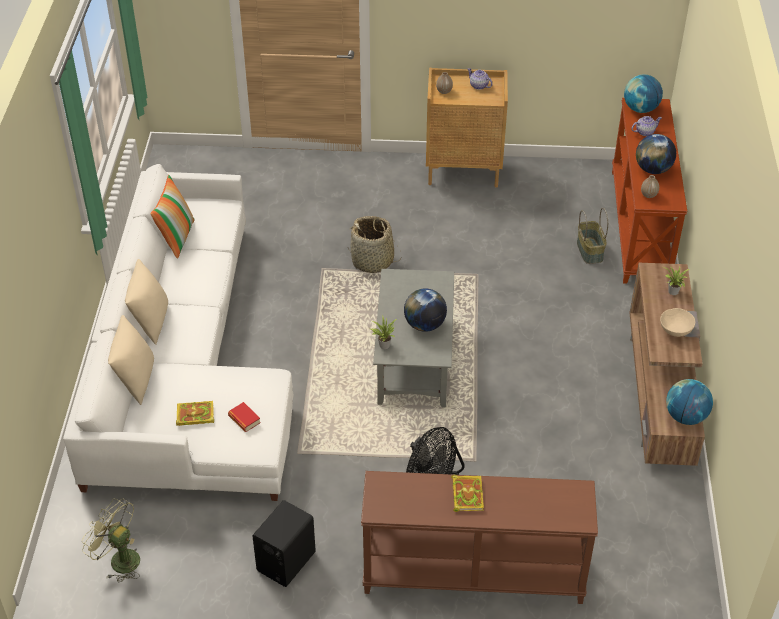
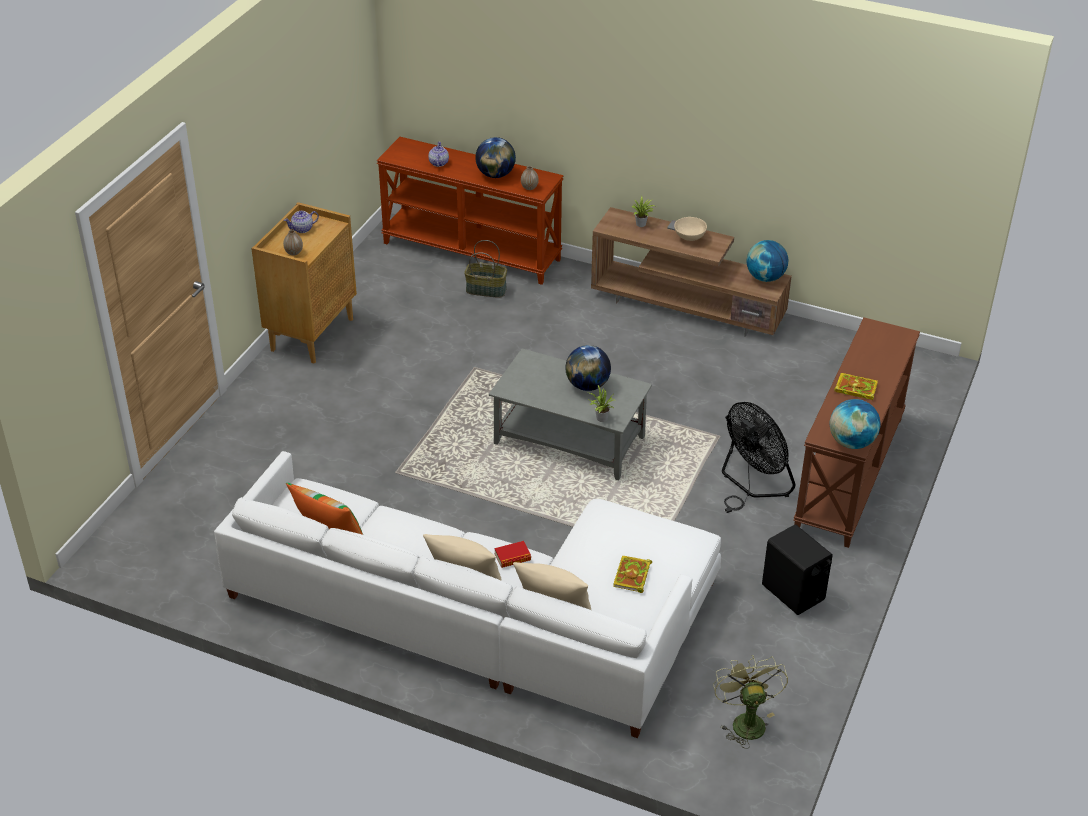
camera: 70 degrees left, 5 degrees down
(119, 559) = (745, 721): green fan -> green fan turned 120 degrees clockwise
(244, 419) = (655, 540): book -> book (512, 557)
(373, 261) = (408, 432): basket -> none
(640, 109) = (403, 155): globe -> globe (851, 442)

